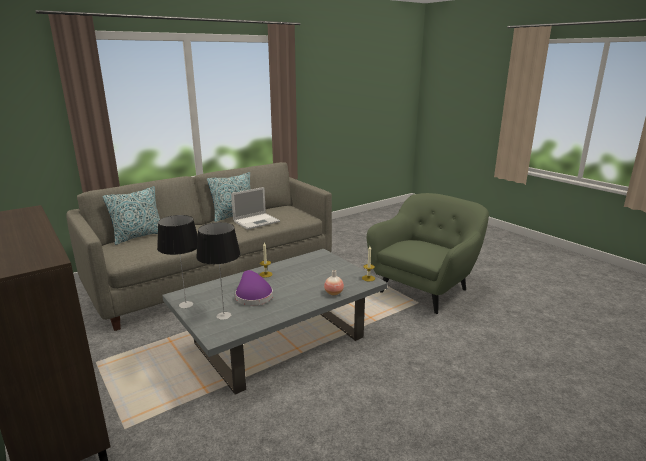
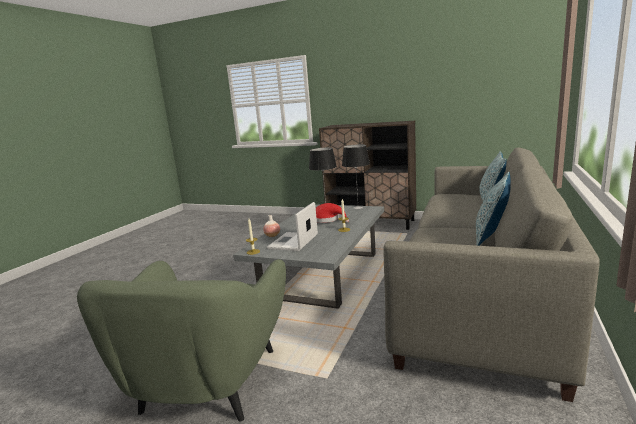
camera: 150 degrees right, 5 degrees down
(253, 296) = (327, 220): purple hat -> red hat
(257, 221) = (444, 239): laptop -> laptop (293, 242)

